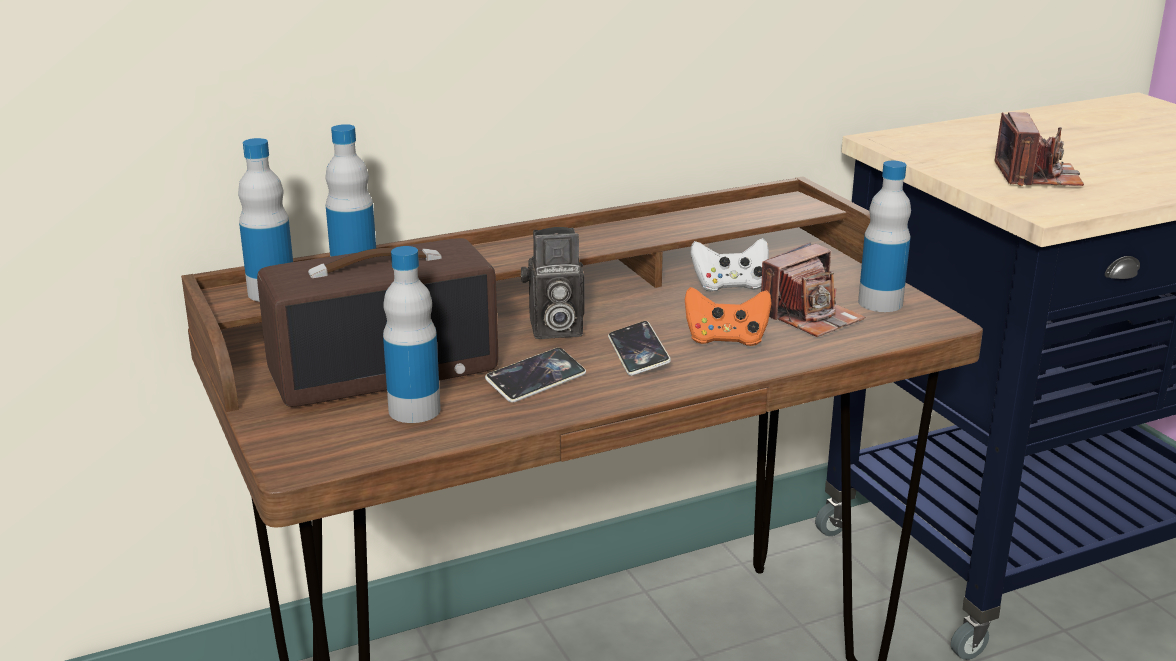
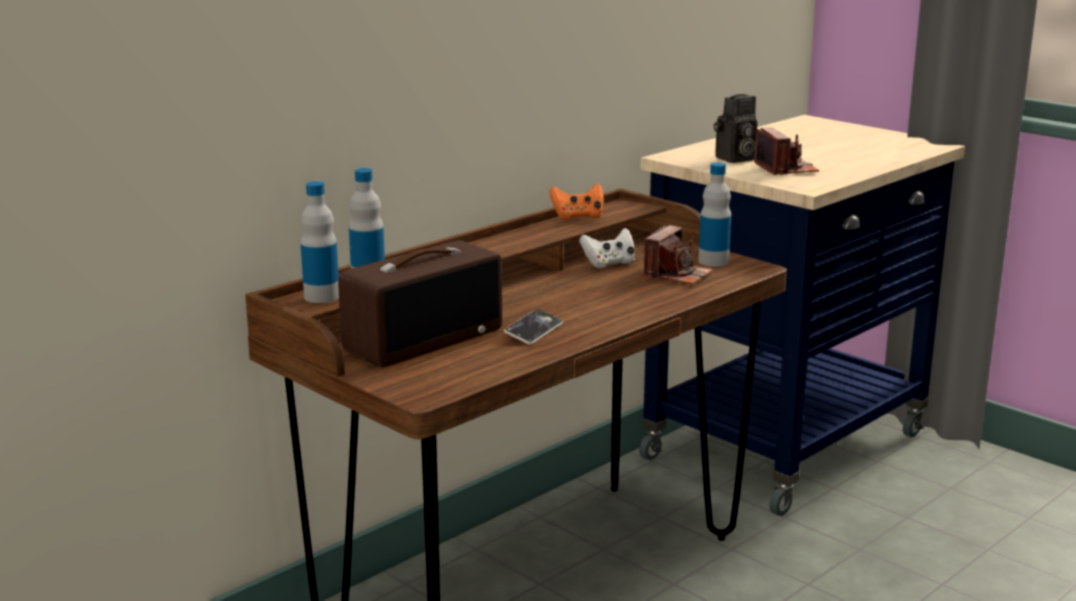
camera: 20 degrees left, 5 degrees down
(414, 410) = (469, 357): bottle -> none
(553, 330) = (515, 302): camera -> camera (734, 159)
(638, 354) = (585, 308): phone -> none
(726, 339) = (634, 293): orange game controller -> orange game controller (578, 217)

